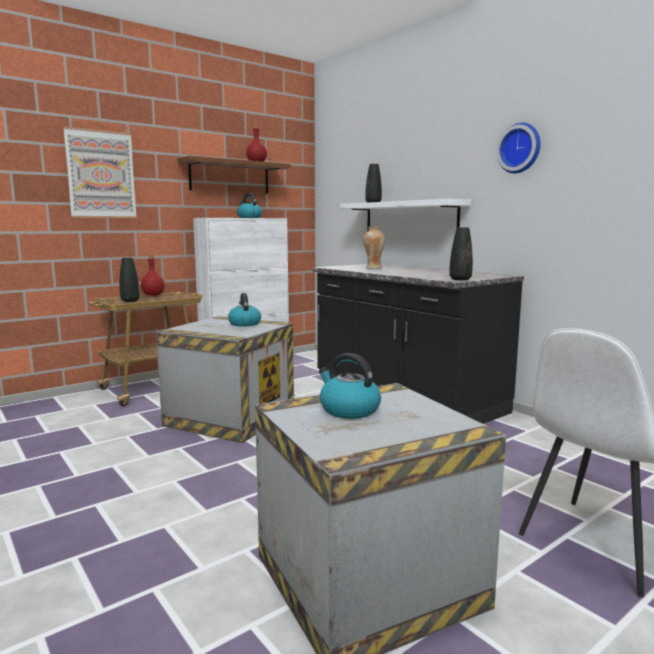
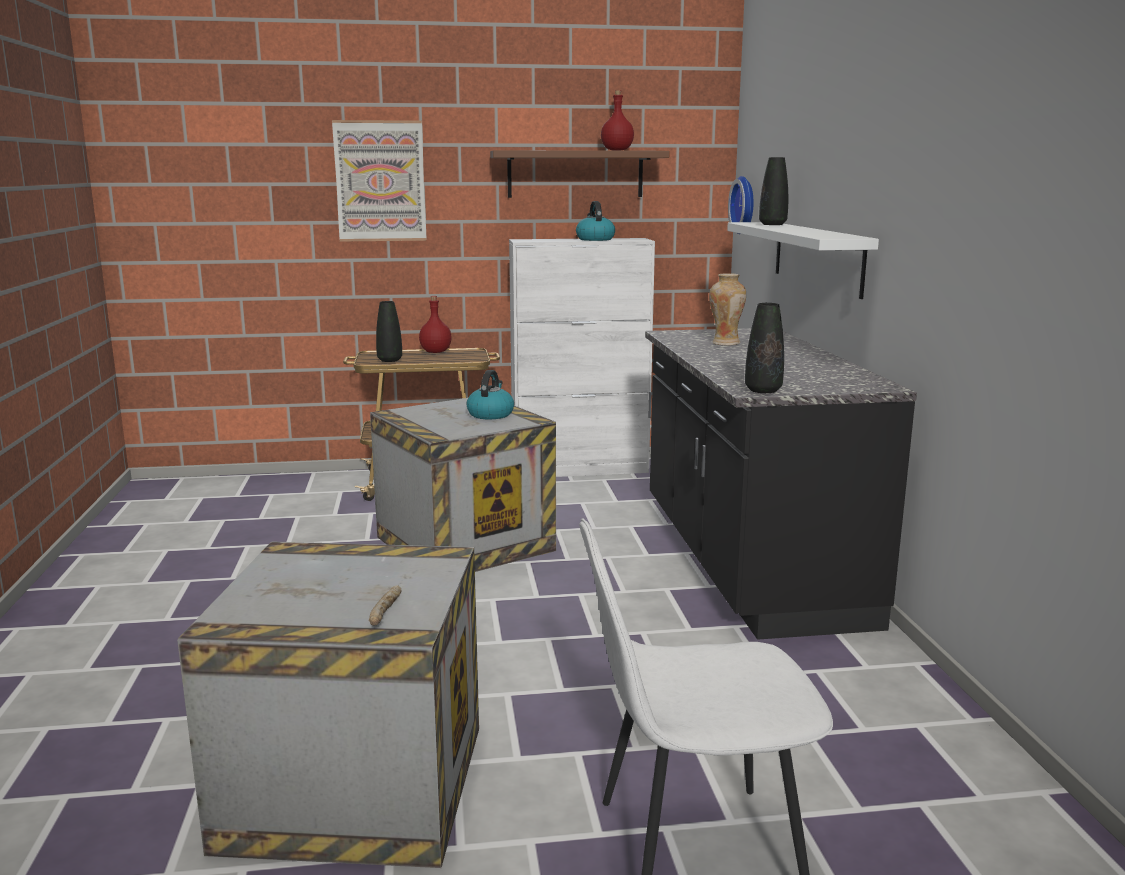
camera: 30 degrees right, 5 degrees up
(348, 410) = (341, 571): kettle -> none
(436, 425) = (387, 614): none -> bread
(520, 148) = (935, 155): wall clock -> wall clock (745, 205)

